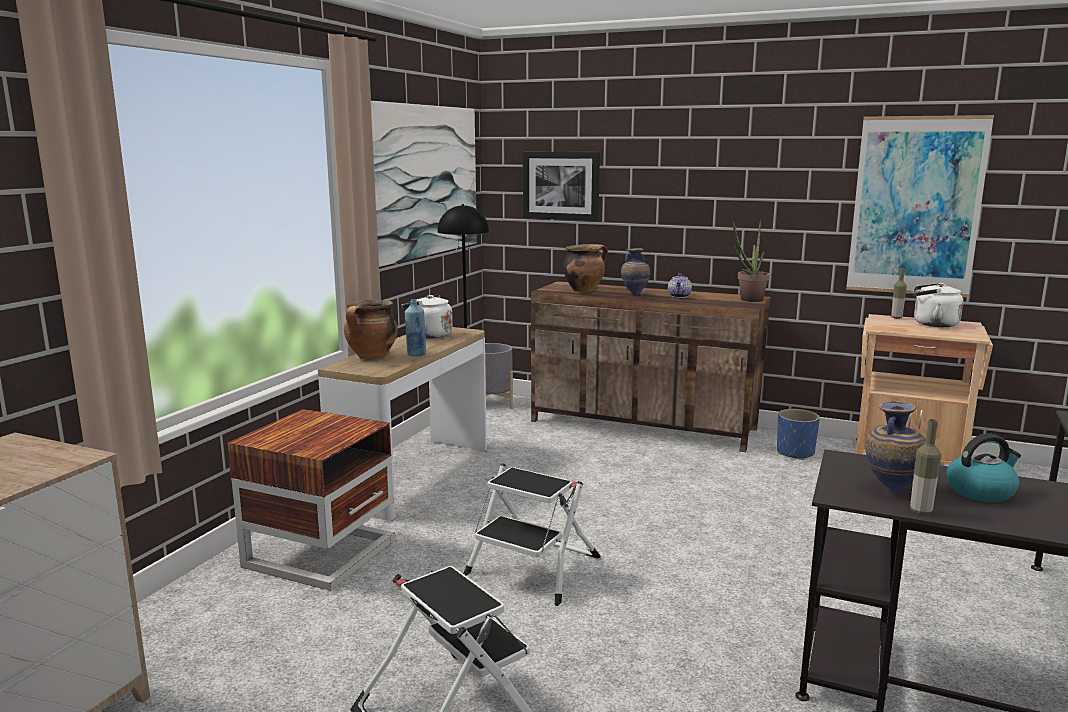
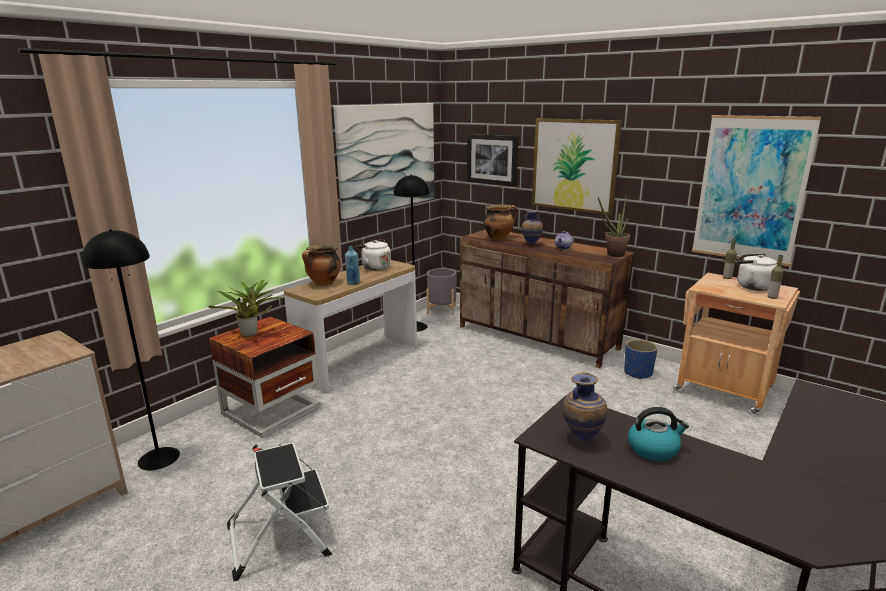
camera: 15 degrees right, 5 degrees up
(173, 640) = (158, 458): none -> black floor lamp
(294, 432) = (251, 334): none -> potted plant
(534, 568) = (395, 440): step ladder -> none
(682, 187) = (574, 165): none -> picture
(920, 511) = (587, 460): bottle -> bottle (772, 297)

